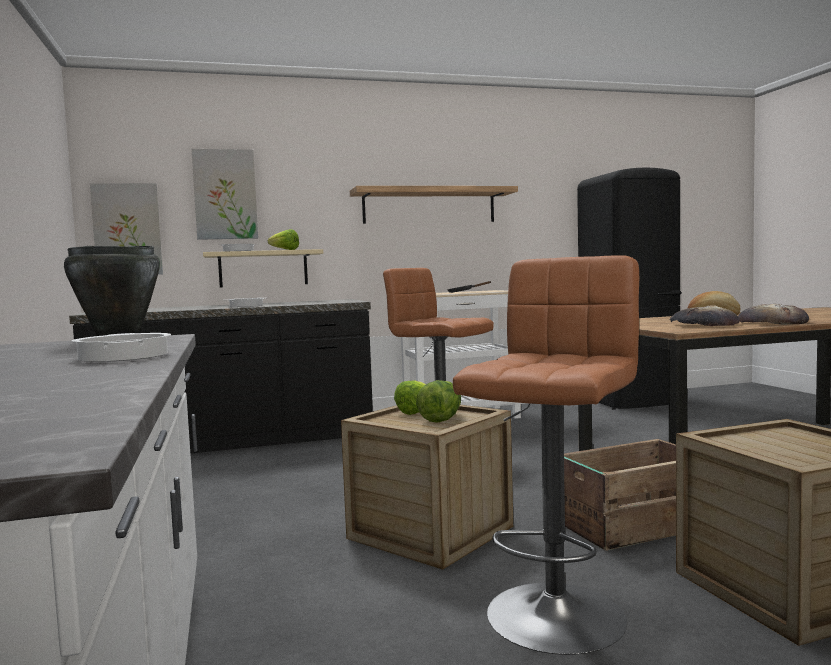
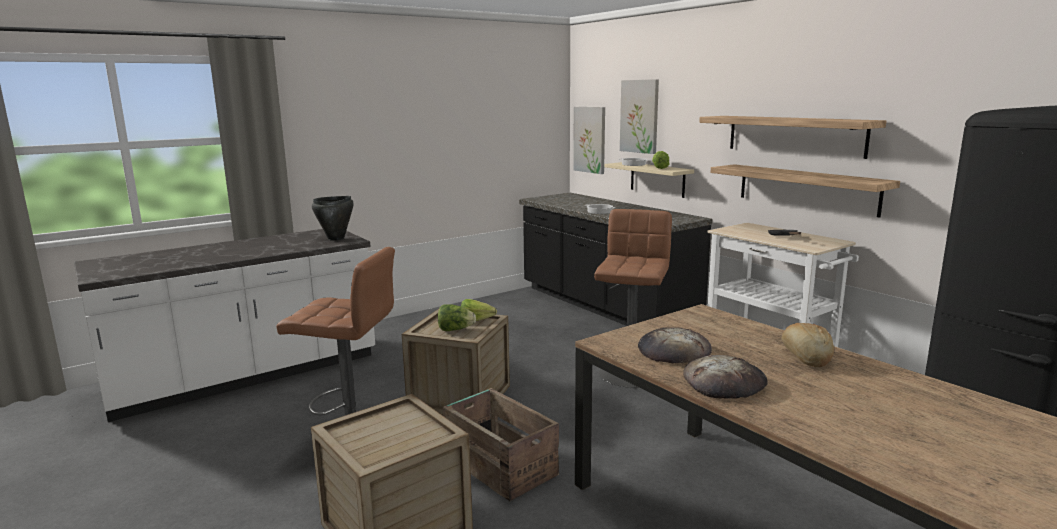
camera: 70 degrees right, 10 degrees up
(123, 356) = (269, 251): cooking pot -> none
(447, 253) = (806, 189): none -> shelf

